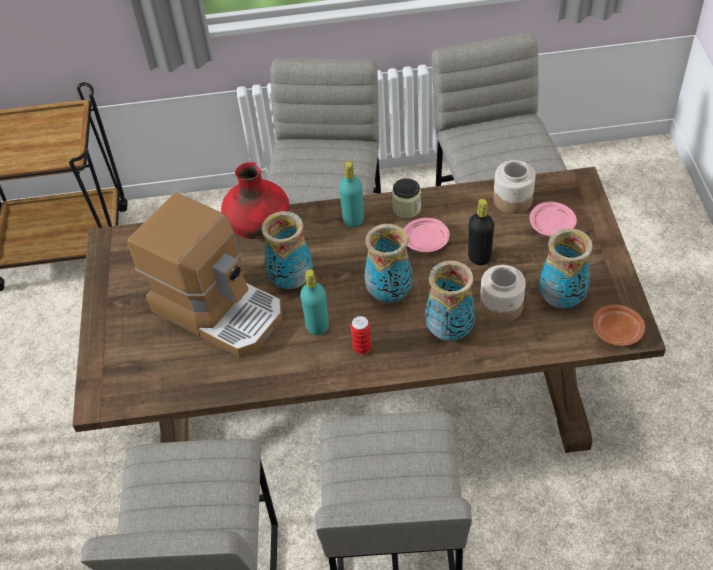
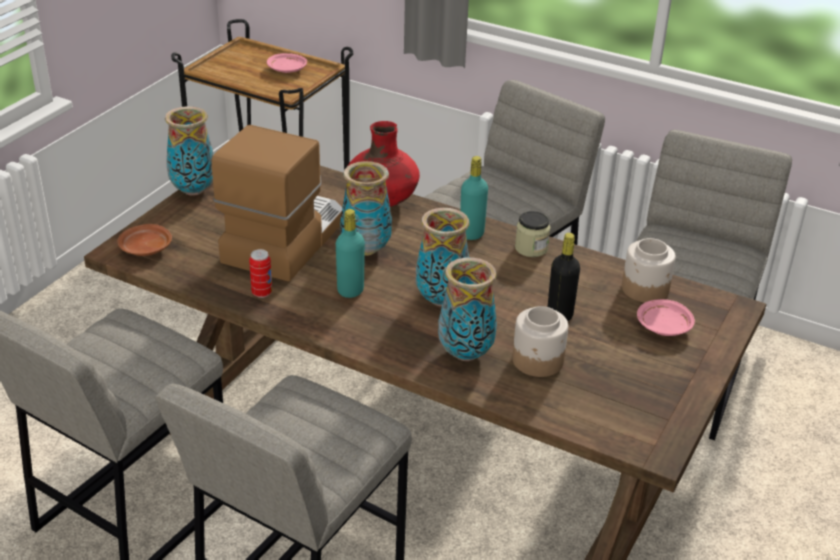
camera: 30 degrees right, 15 degrees down
(219, 309) = (283, 239): coffee machine -> coffee machine turned 135 degrees counterclockwise
(362, 348) = (371, 325): can -> can (262, 293)
(426, 241) = (522, 279): pink plate -> pink plate (287, 69)
(561, 299) = (606, 385): vase -> vase (194, 190)
(617, 331) = (637, 440): brown plate -> brown plate (145, 248)

